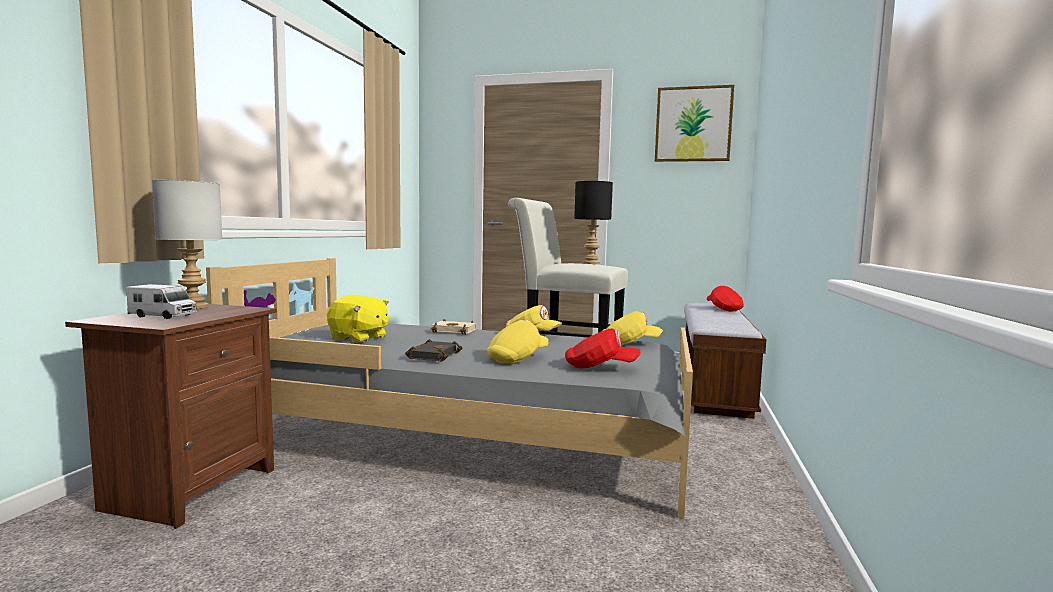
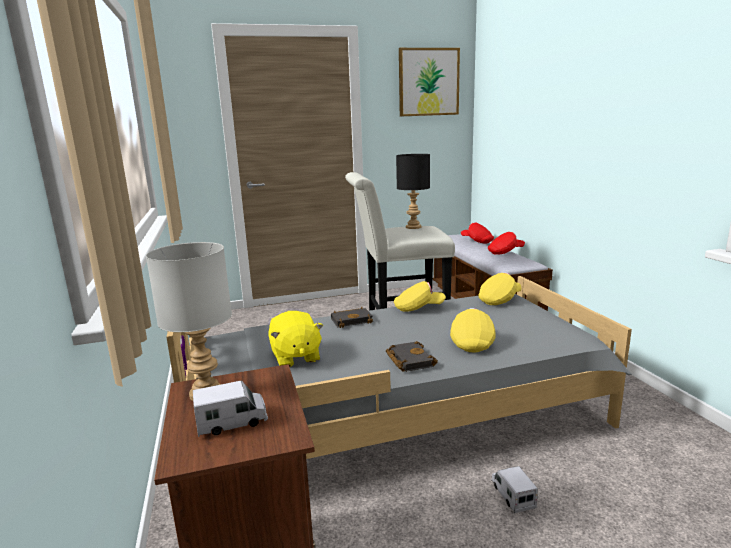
camera: 30 degrees left, 10 degrees up
(359, 338) = (295, 357): yellow plush toy -> yellow plush toy turned 75 degrees clockwise
(455, 331) = (352, 320): beige book -> black book
(459, 521) = (512, 495): none -> toy truck
(600, 367) = (540, 335): red cap -> red cap (505, 252)

